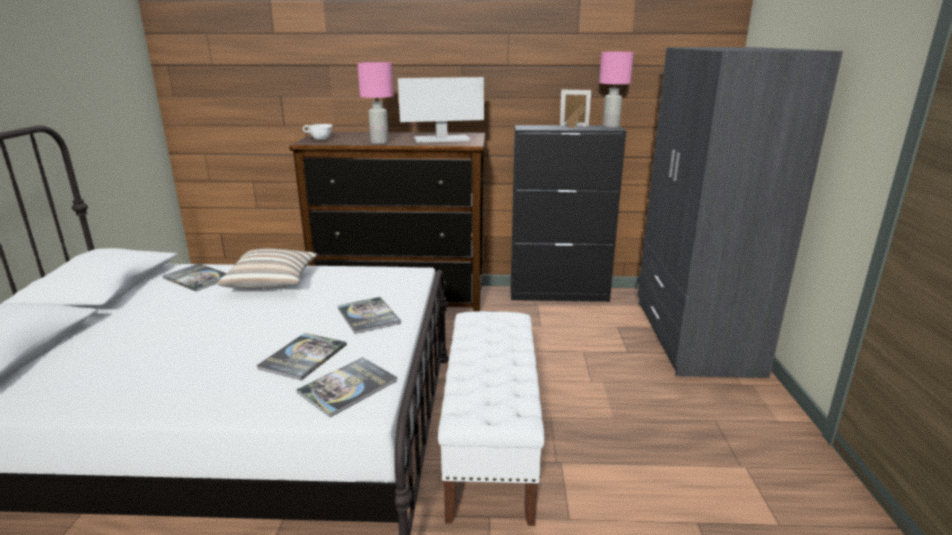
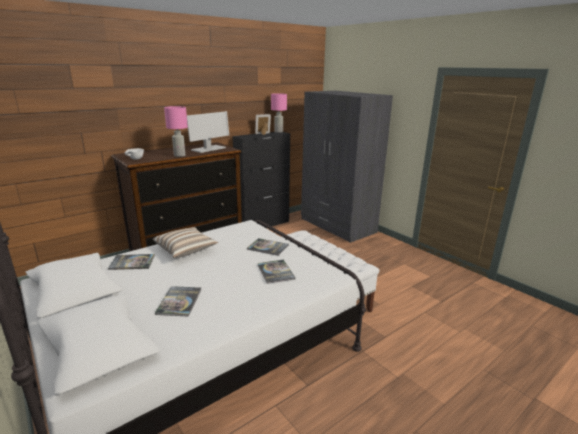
camera: 40 degrees left, 0 degrees up
(348, 387) = (317, 274): book -> book (179, 301)

